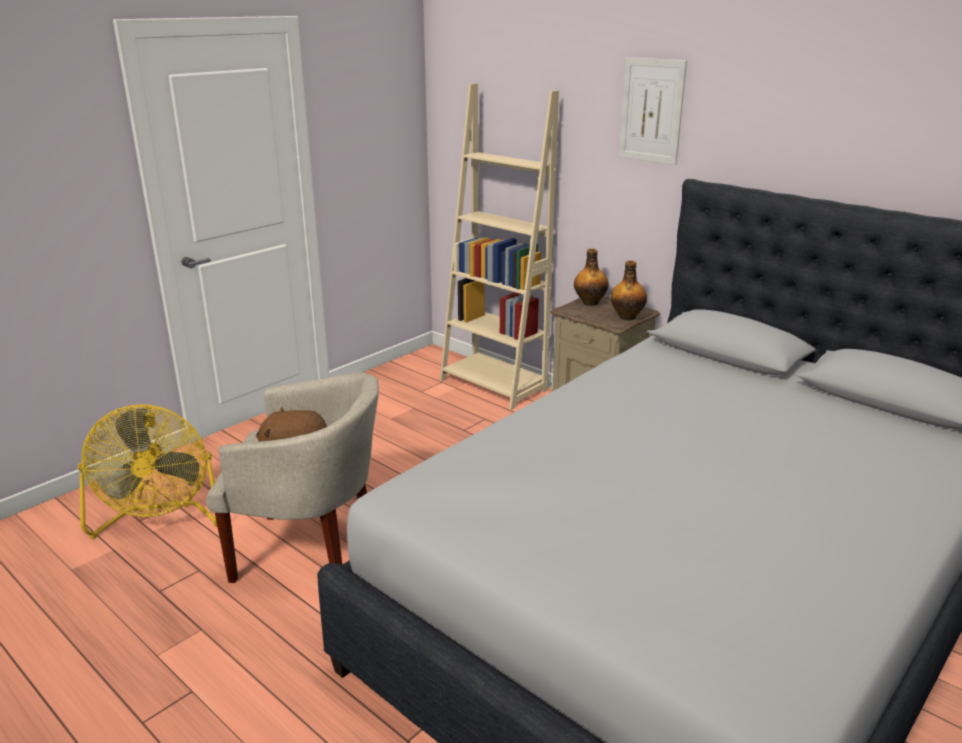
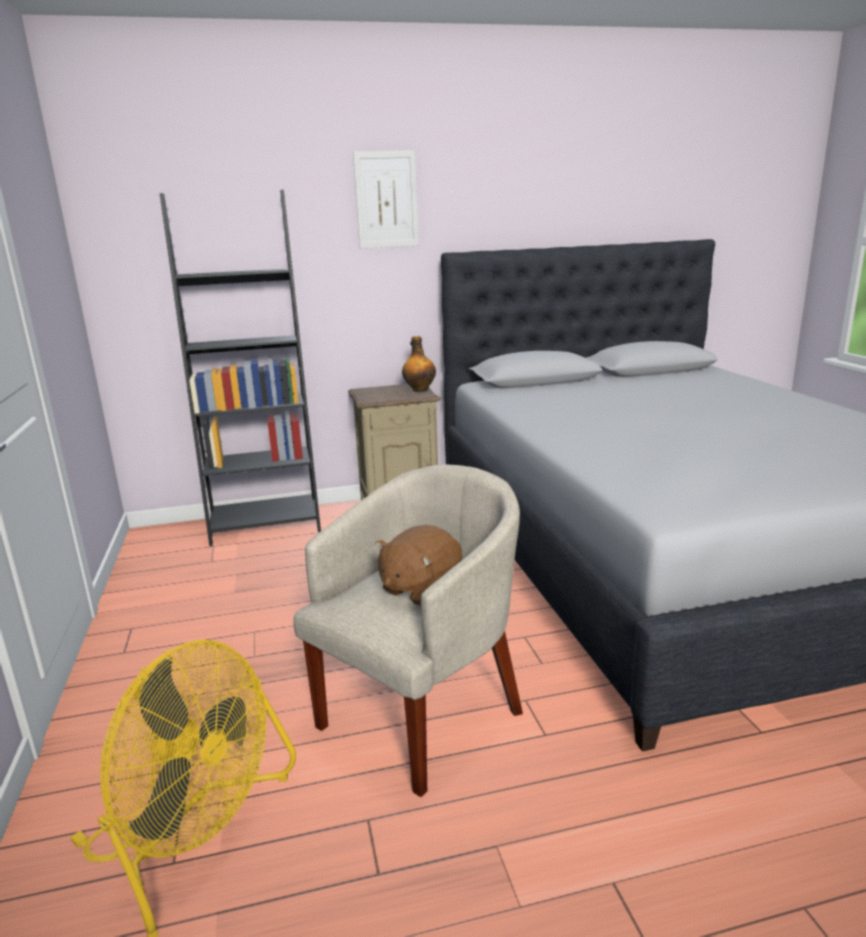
camera: 55 degrees left, 5 degrees down
(493, 385) = (265, 525): beige bookcase -> black bookcase
(590, 302) = (371, 392): bottle -> none

